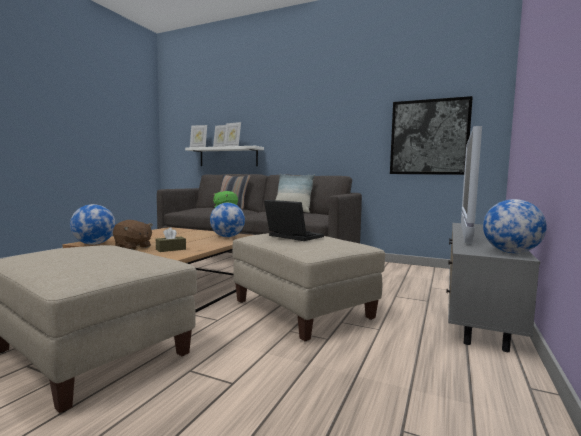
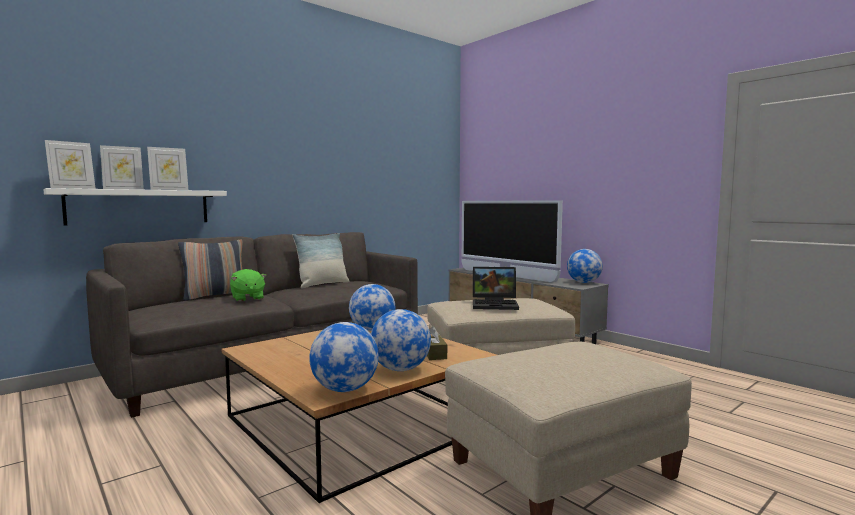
camera: 65 degrees left, 0 degrees up
(133, 247) = (400, 369): brown plush toy -> globe
(292, 236) = (496, 304): laptop -> laptop turned 150 degrees counterclockwise
(429, 137) = (410, 189): picture -> none

